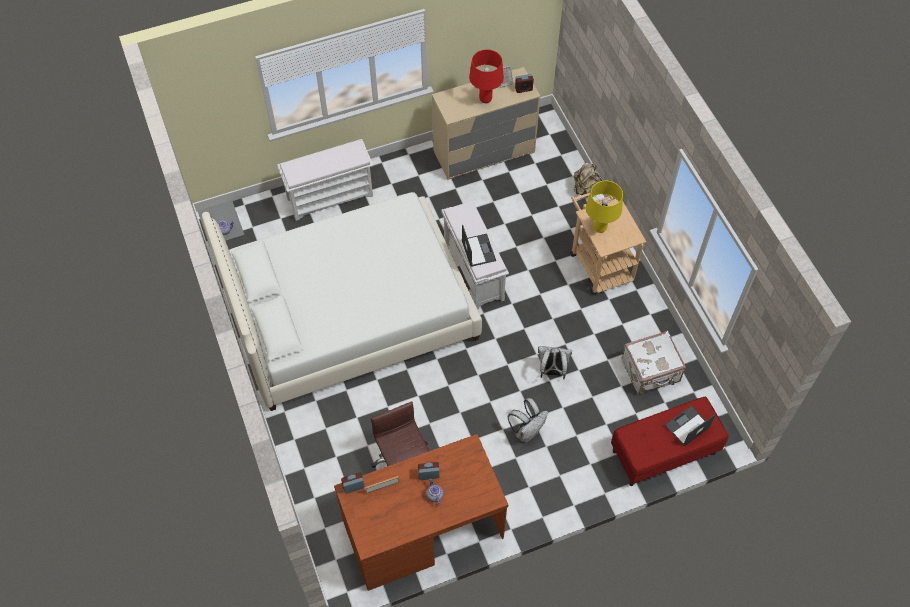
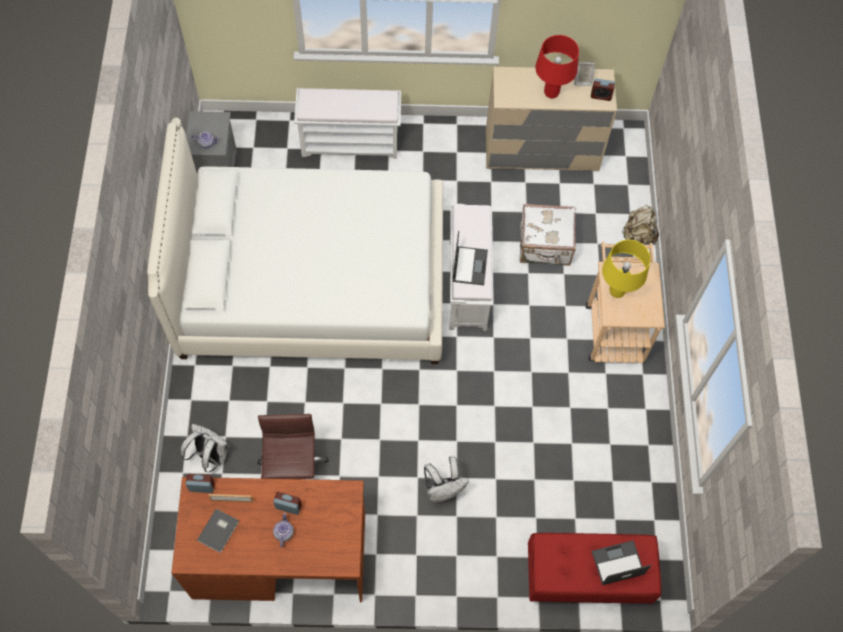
camera: 20 degrees right, 5 degrees up
(383, 513) = (219, 531): none -> grey book
(552, 371) = (502, 433): white backpack -> white backpack (210, 456)
(651, 372) = (615, 477): white suitcase -> white suitcase (545, 246)

